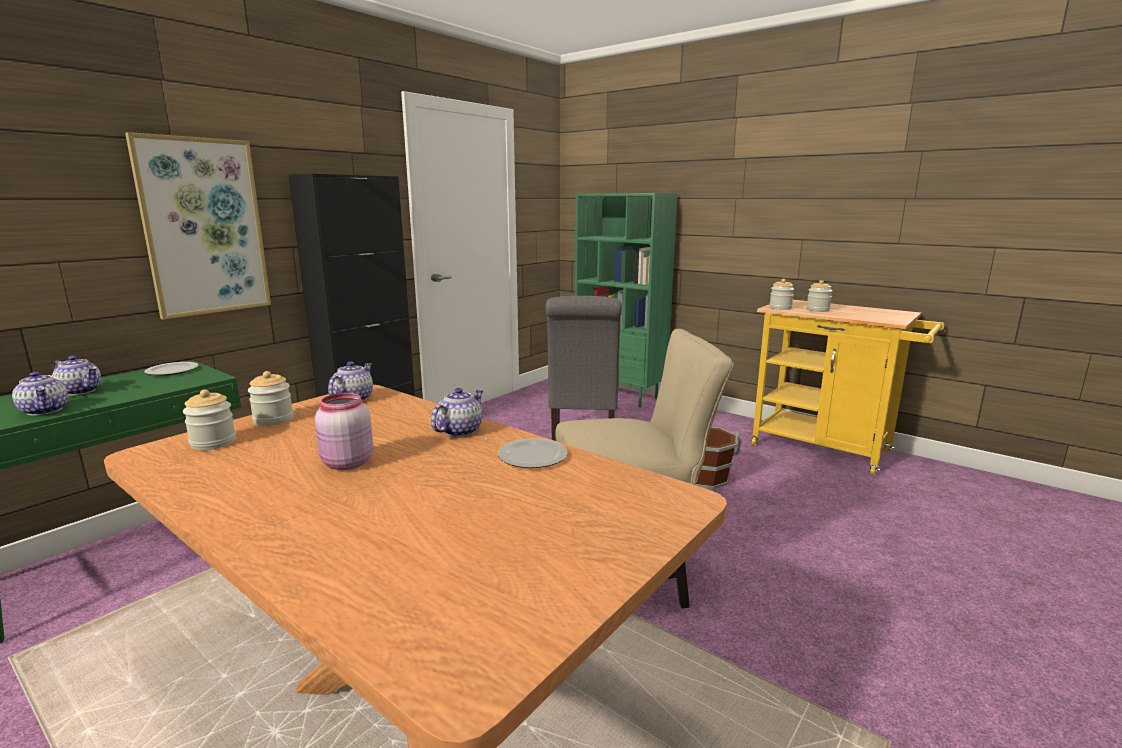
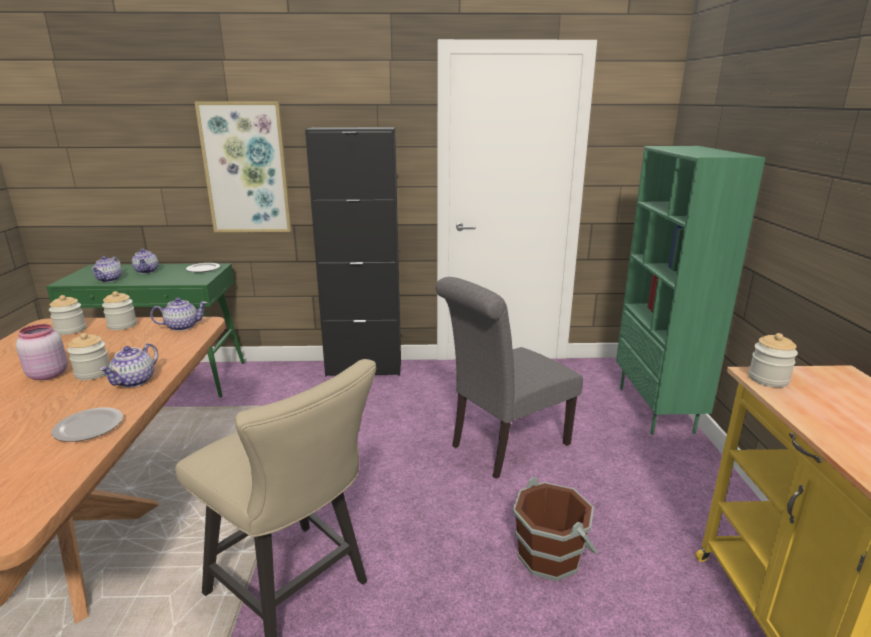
camera: 50 degrees right, 5 degrees up
(459, 431) = (134, 381): teapot -> teapot turned 120 degrees clockwise
(817, 310) = (825, 407): jar -> jar (93, 373)

